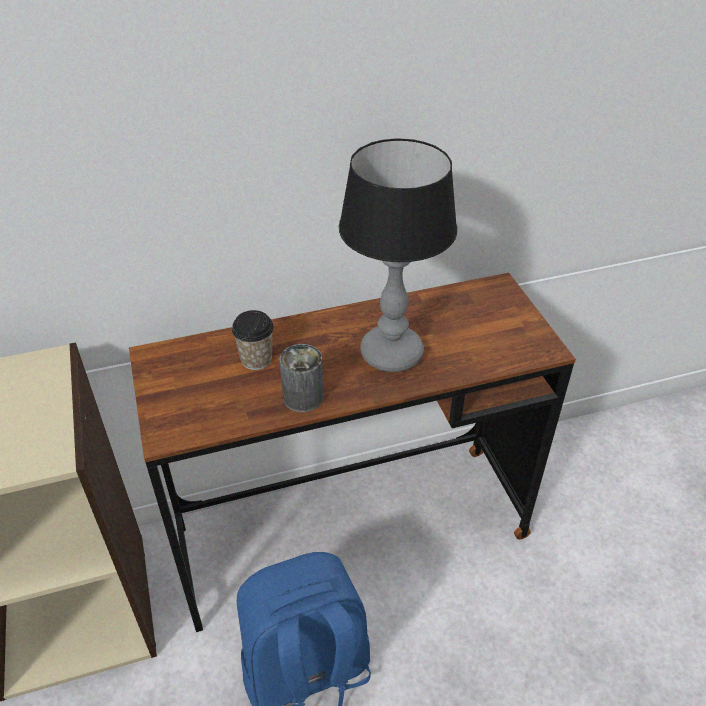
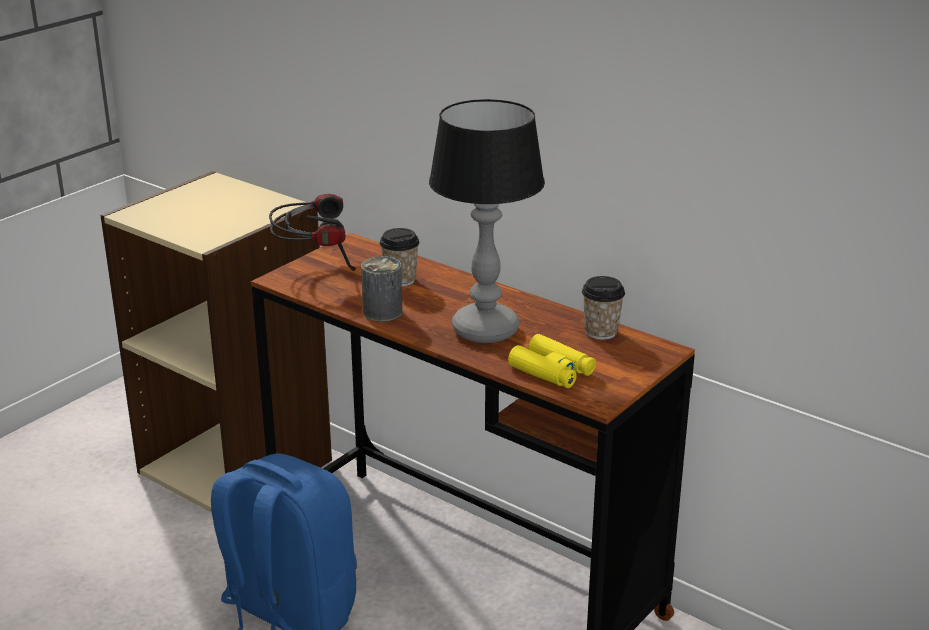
camera: 55 degrees right, 15 degrees down
(165, 399) = (314, 265): none -> headphones
(449, 299) = (601, 332): none -> cup
(487, 351) = (552, 371): none -> yellow binoculars

